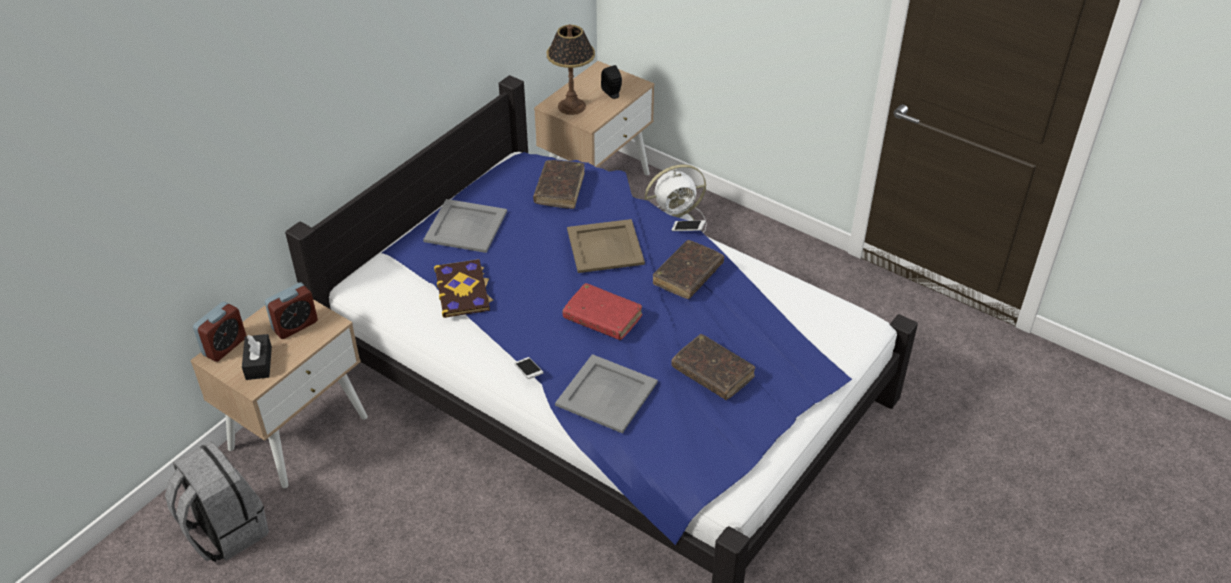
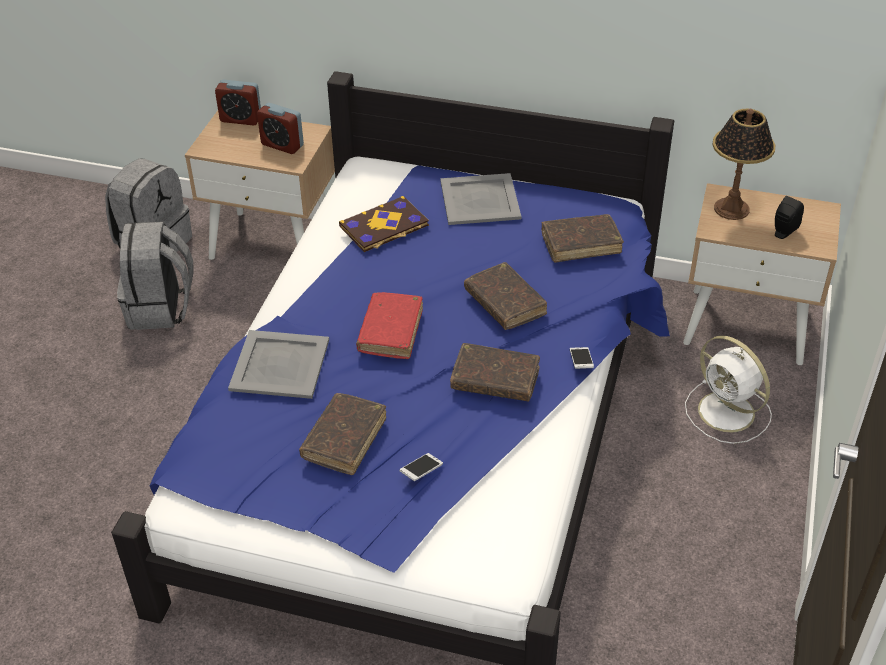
camera: 70 degrees right, 0 degrees up
(258, 363) = (228, 142): black tissue box -> none
(336, 542) = (161, 308): none -> grey backpack
(529, 372) = (292, 304): phone -> phone (421, 471)
(606, 247) = (505, 303): beige tray -> brown book

